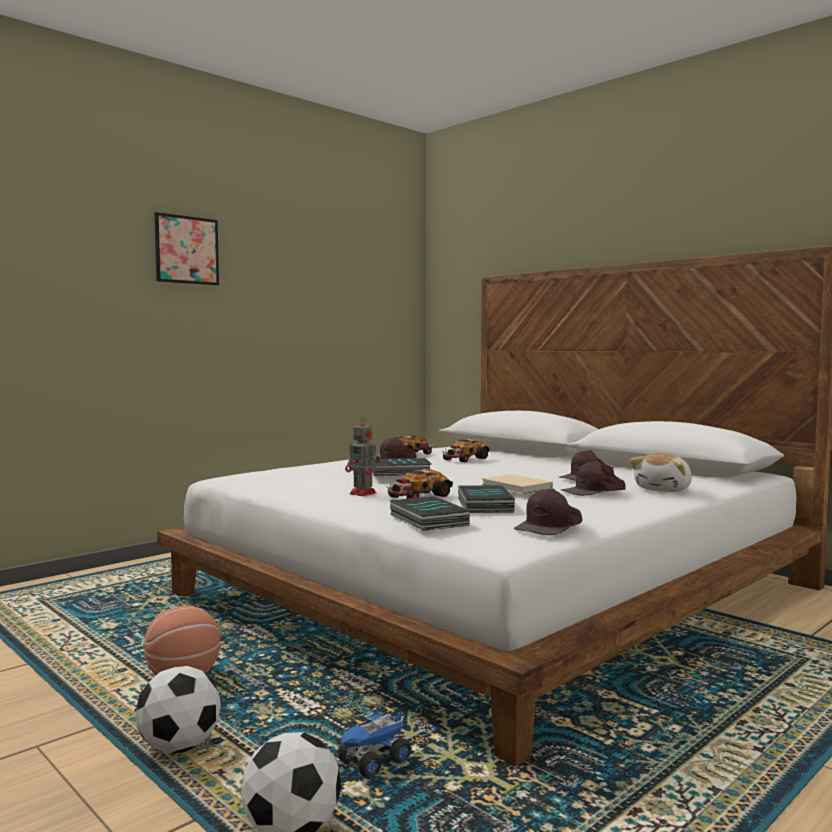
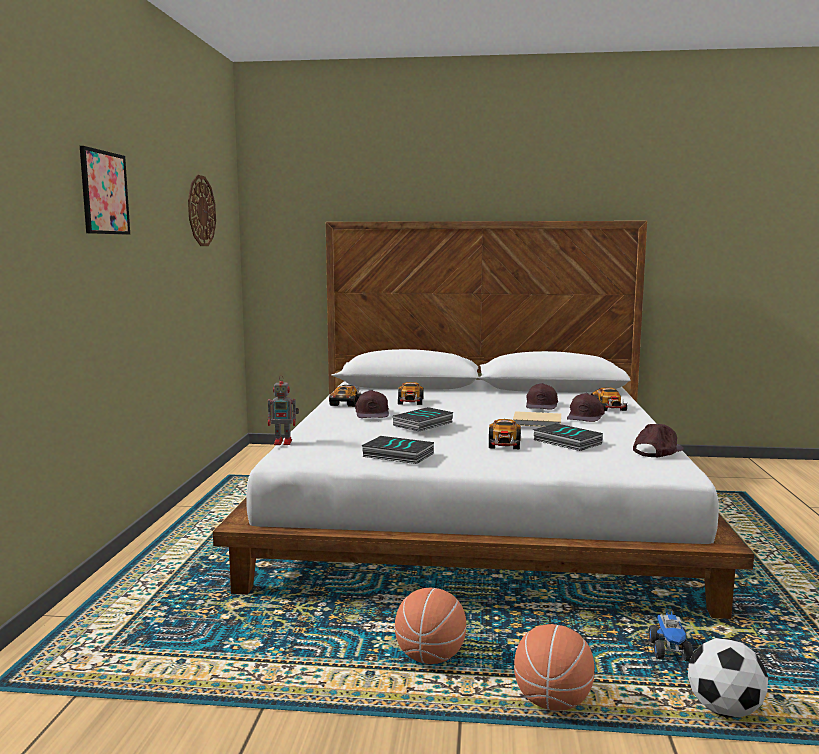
camera: 40 degrees left, 5 degrees up
(179, 747) = (552, 702): football -> basketball
(347, 270) = (201, 211): none -> wall clock
(364, 493) = (460, 449): toy robot -> toy robot (284, 442)
(426, 520) = (583, 462): book -> book (397, 455)
(550, 527) = (656, 450): brown cap -> brown cap turned 135 degrees counterclockwise
(664, 490) = (609, 407): plush toy -> toy car

